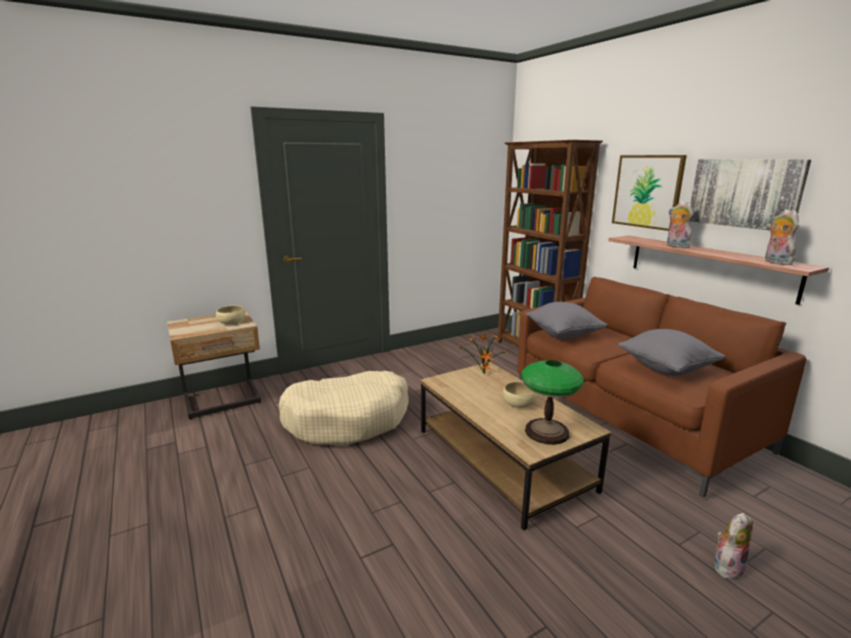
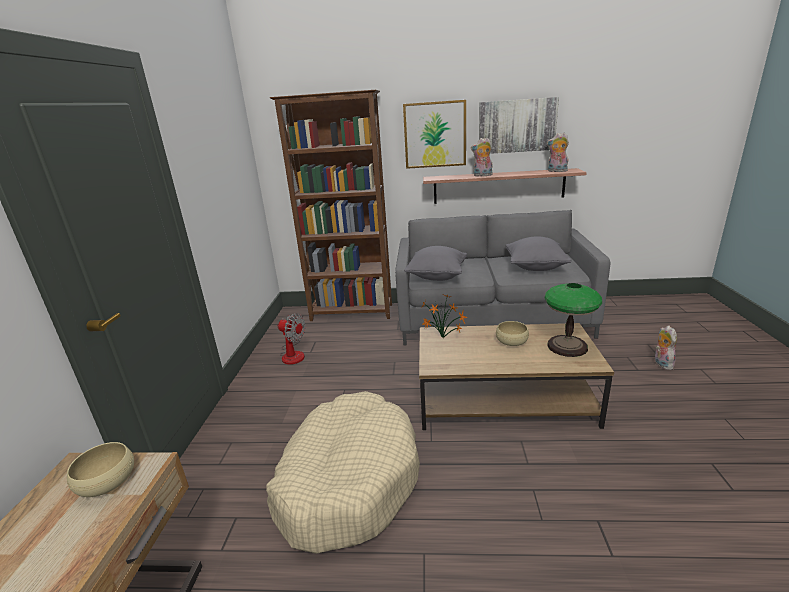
camera: 55 degrees left, 5 degrees up
(450, 353) = (293, 354): none -> fan
(630, 418) = (491, 320): brown sofa -> grey sofa

